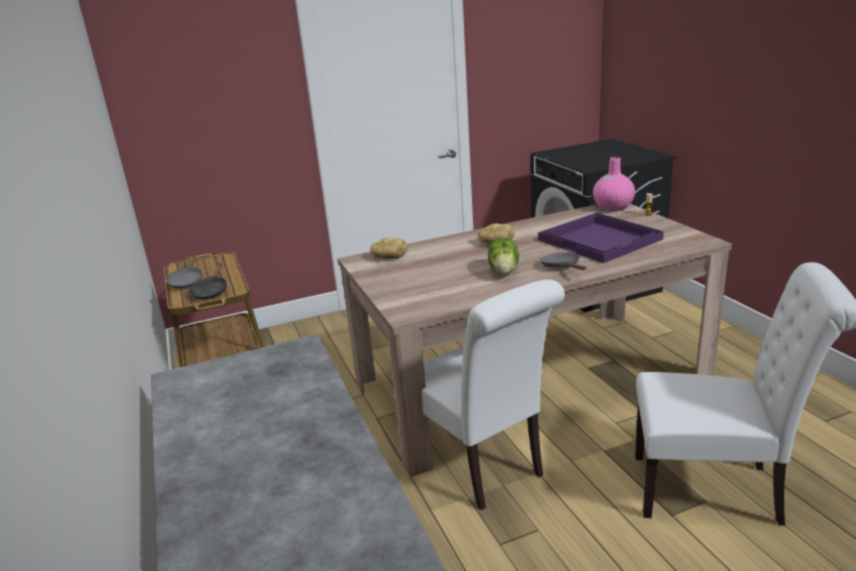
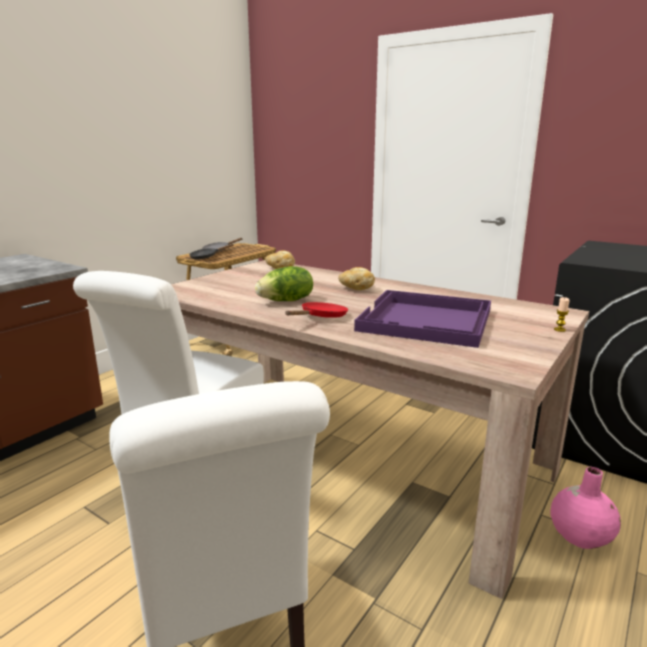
camera: 55 degrees right, 5 degrees down
(562, 267) = (321, 317): grey frying pan -> red frying pan
(612, 207) = (549, 311): pink vase -> pink vase (580, 535)

